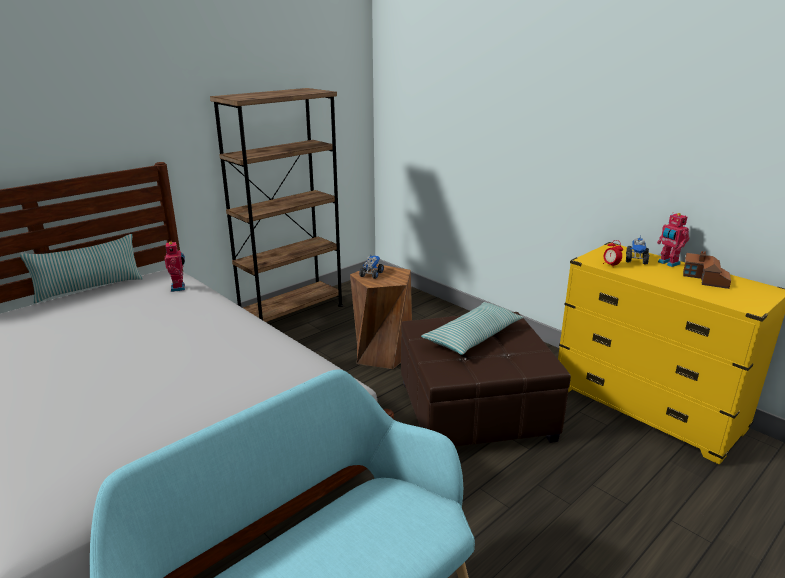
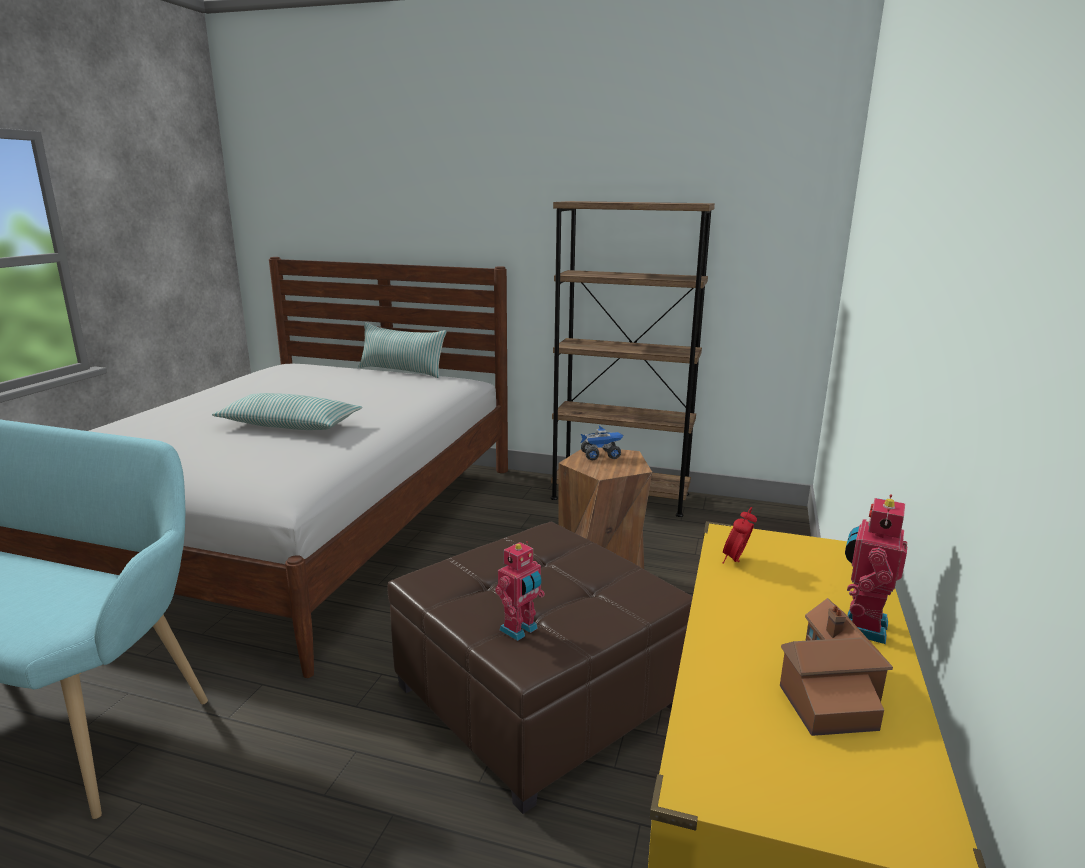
camera: 60 degrees right, 5 degrees down
(179, 288) = (430, 390): toy robot -> toy robot (520, 630)
(473, 337) = (557, 578): pillow -> pillow (290, 425)
(636, 260) = (816, 585): toy truck -> none

